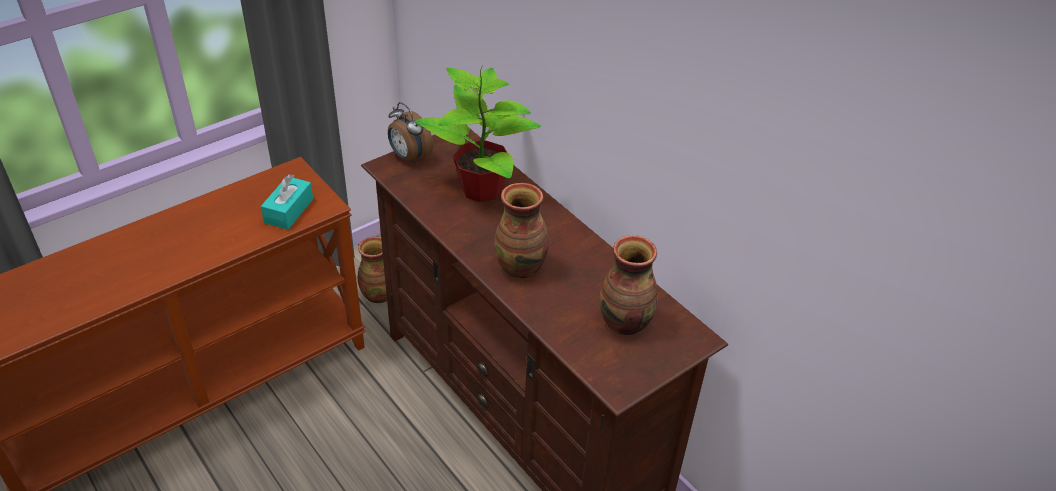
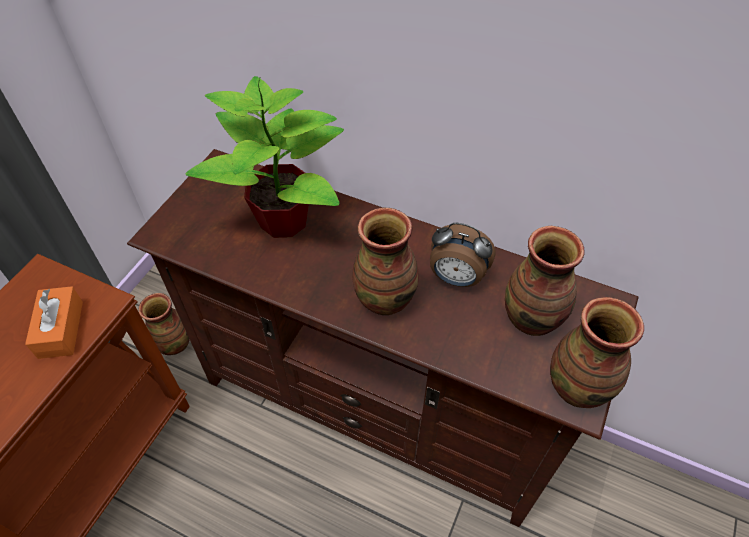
camera: 25 degrees left, 10 degrees up
(289, 211) = (61, 329): turquoise tissue box -> orange tissue box
(409, 157) = (179, 212): alarm clock -> alarm clock (456, 278)
(626, 377) = (578, 386): none -> vase

